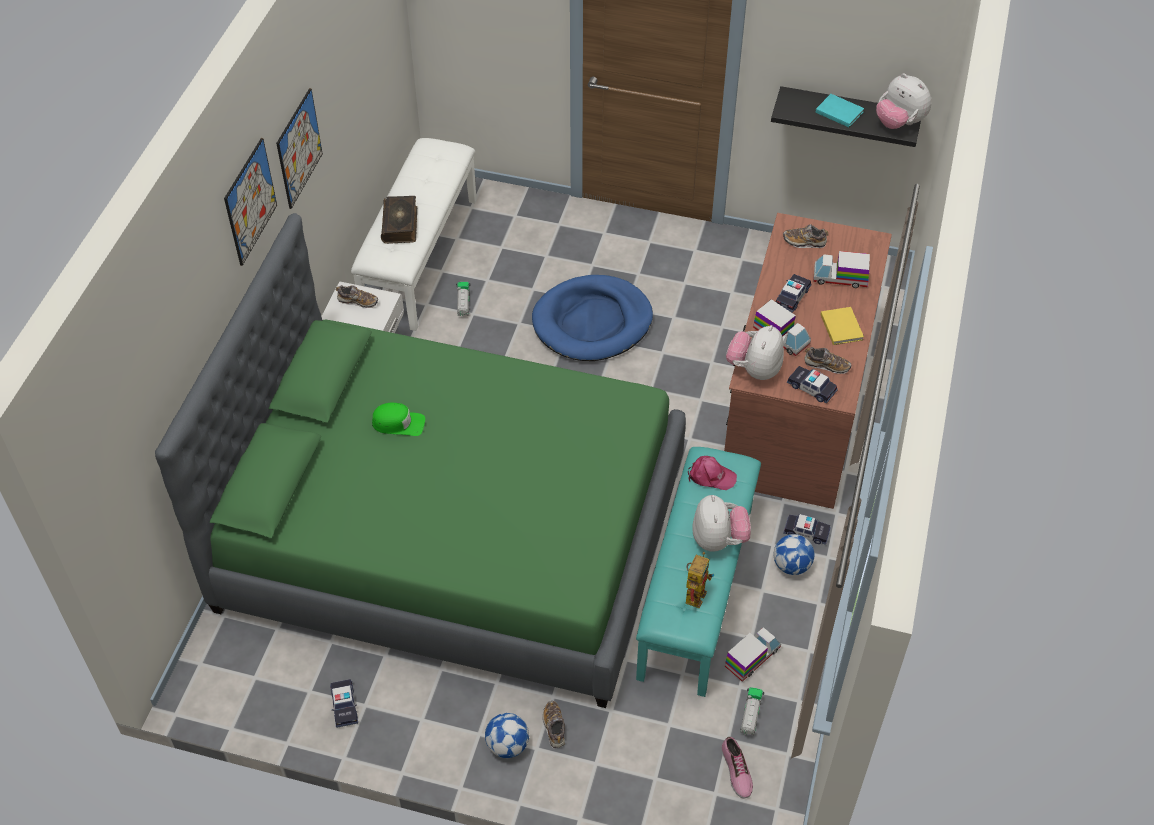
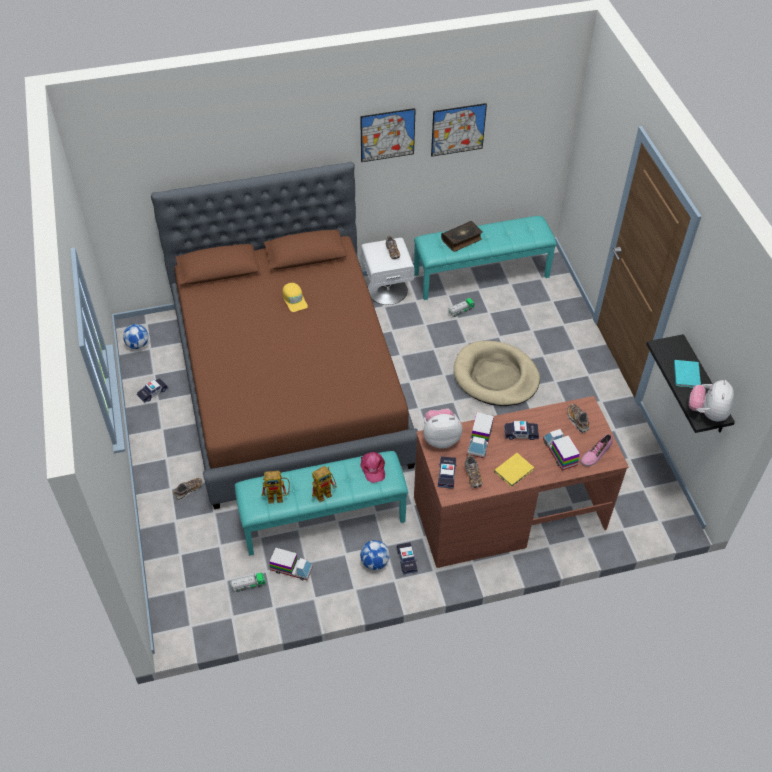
camera: 60 degrees right, 0 degrees up
(250, 201) = (316, 130): picture -> picture (458, 129)
(398, 423) = (294, 299): green cap -> yellow cap
(419, 257) = (481, 274): white bench -> turquoise bench
(453, 534) = (290, 385): green bed -> brown bed
(507, 745) = (165, 474): football -> football (138, 344)
(592, 322) = (495, 376): blue dog bed -> beige dog bed
(718, 540) = (325, 492): plush toy -> toy robot
(735, 771) = (206, 593): shoe -> shoe (596, 453)

